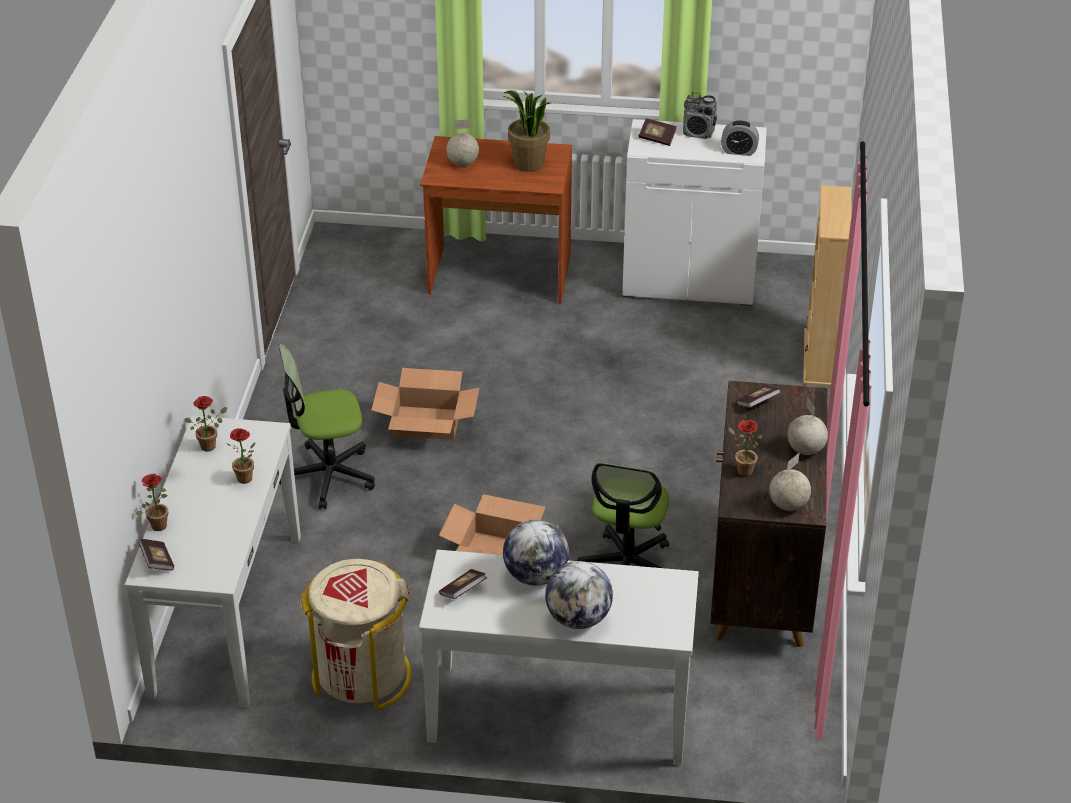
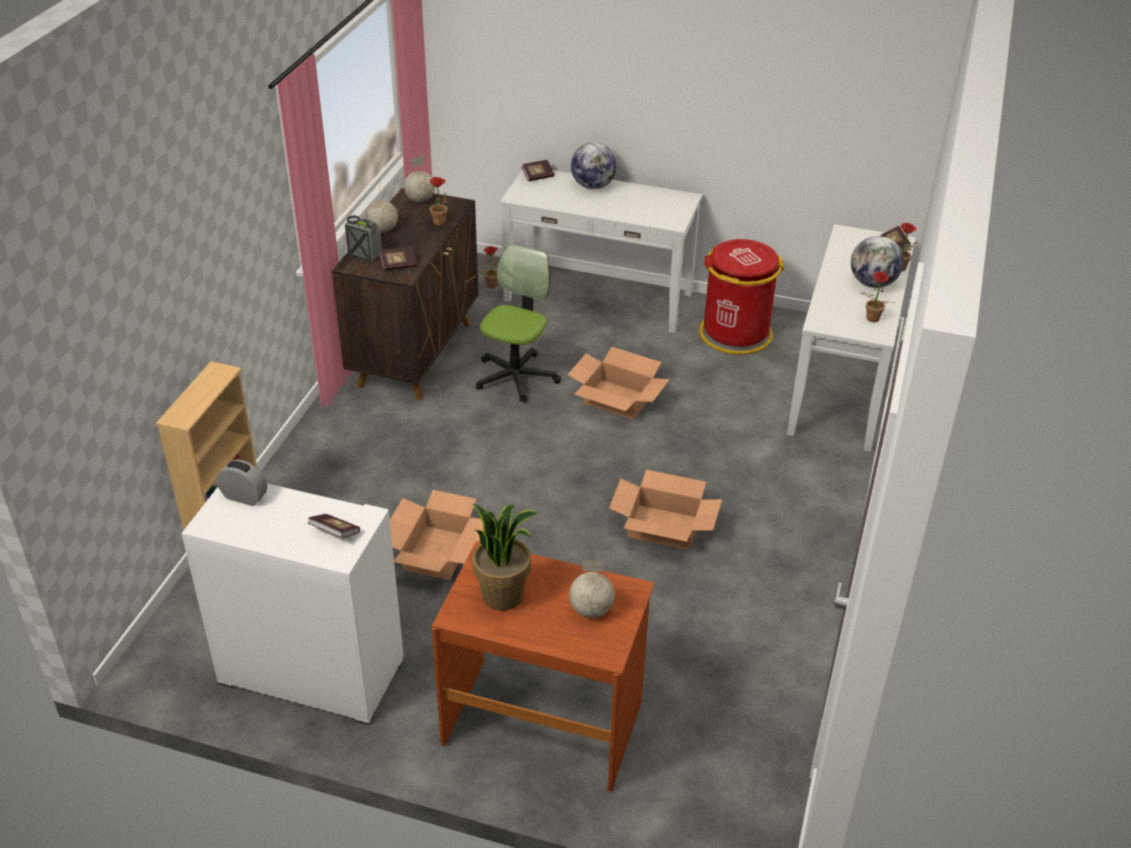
camera: 170 degrees left, 0 degrees up
(247, 480) = (834, 290): potted plant -> potted plant (490, 284)
(328, 475) = (763, 486): office chair -> none
(362, 675) = (735, 334): beige trash can -> red trash can
(463, 591) = (669, 207): book -> book (537, 176)
(535, 576) = (615, 209): globe -> globe (873, 283)
(631, 374) = (437, 552): none -> cardboard box
(698, 133) = (276, 534): radio -> radio (364, 254)

